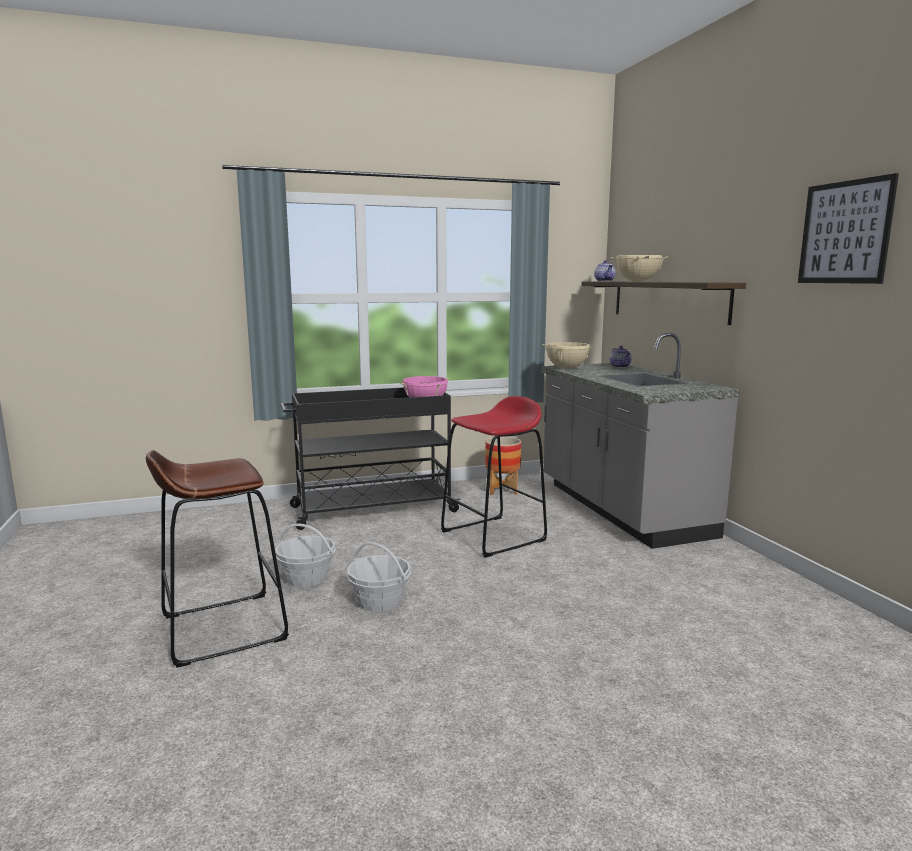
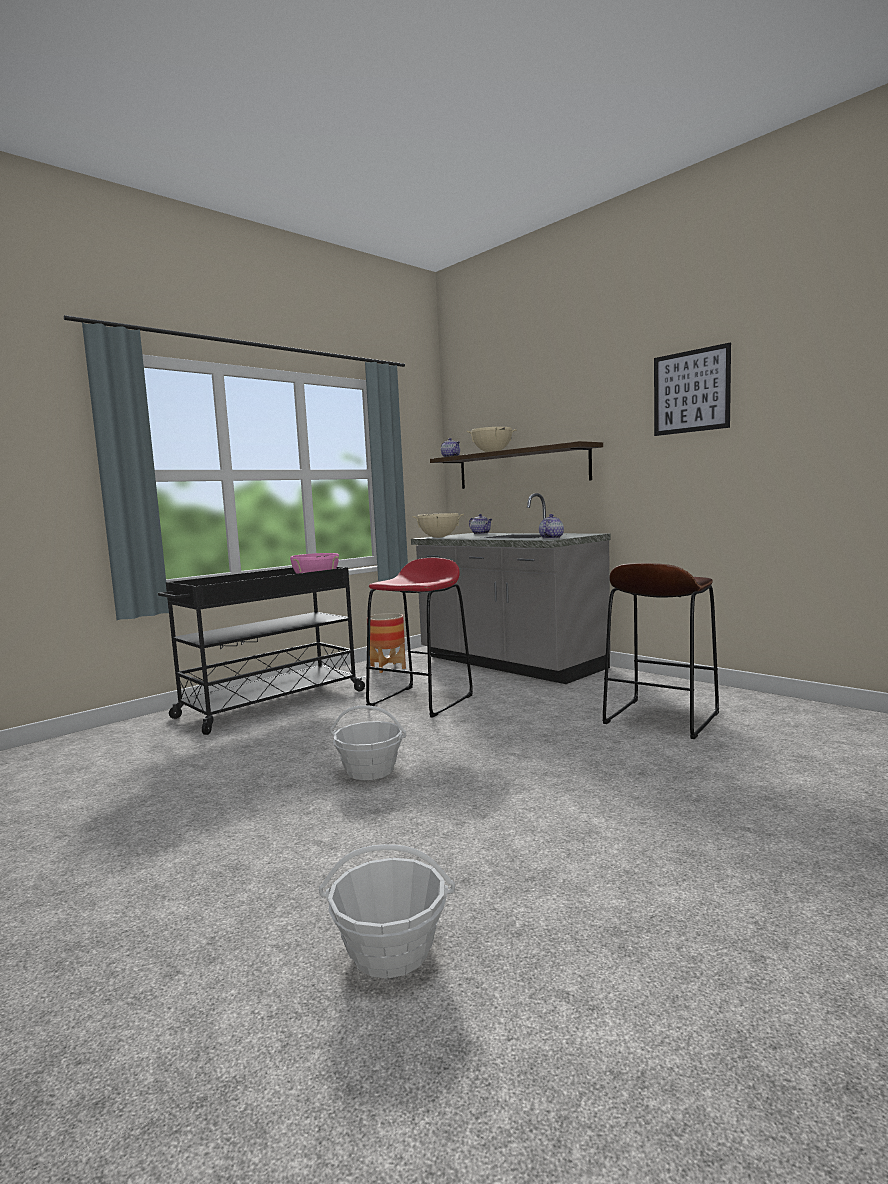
camera: 25 degrees left, 5 degrees down
(223, 628) = (218, 833): brown stool -> brown stool (660, 718)
(307, 578) = (266, 771): basket -> basket (391, 951)
(655, 390) = (551, 538): none -> teapot

